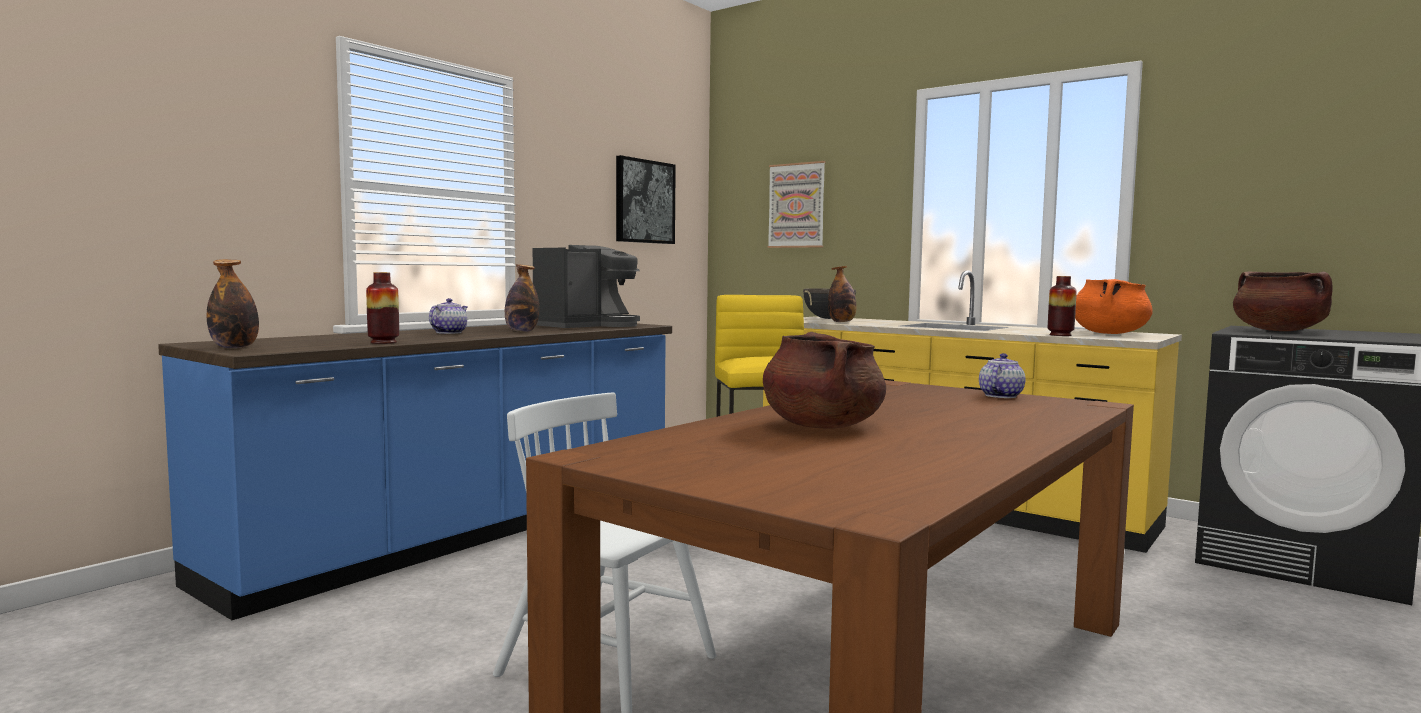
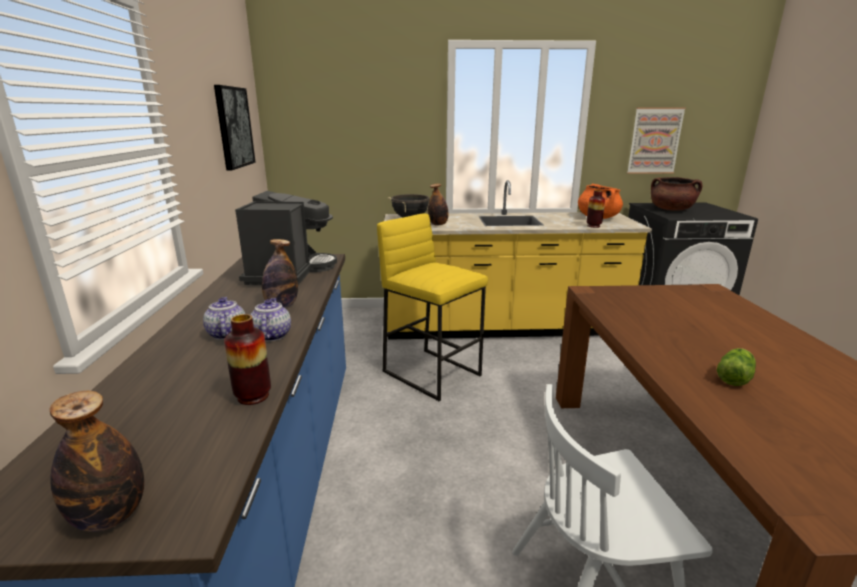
camera: 40 degrees left, 15 degrees up
(796, 205) = (350, 125): picture -> picture (654, 141)
(821, 426) = (734, 377): brown cooking pot -> lettuce
(1000, 396) = (663, 292): teapot -> teapot (271, 335)

